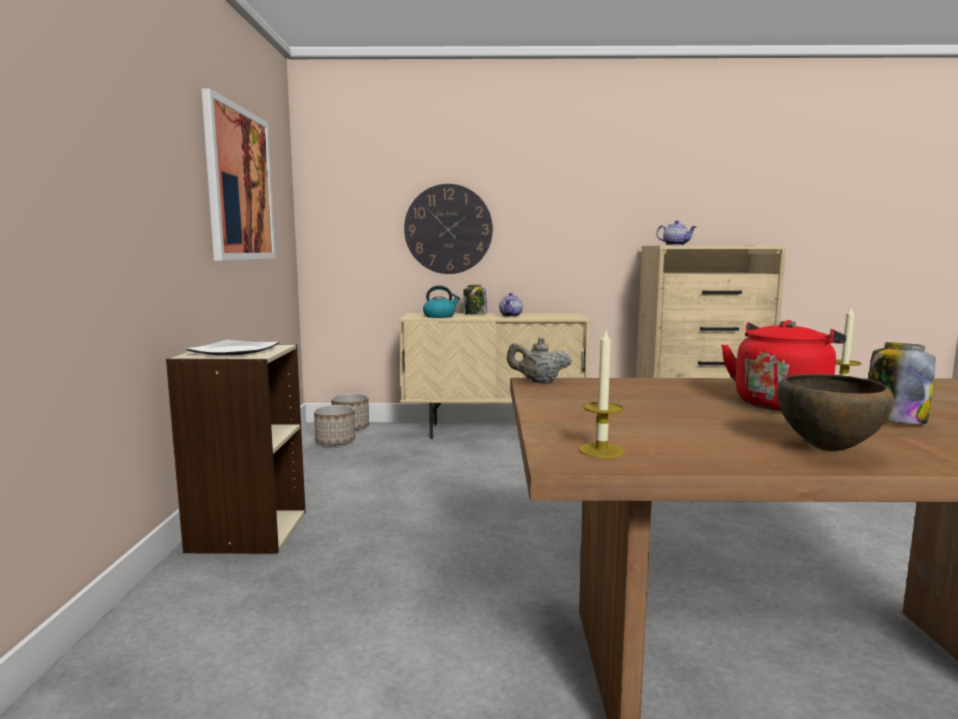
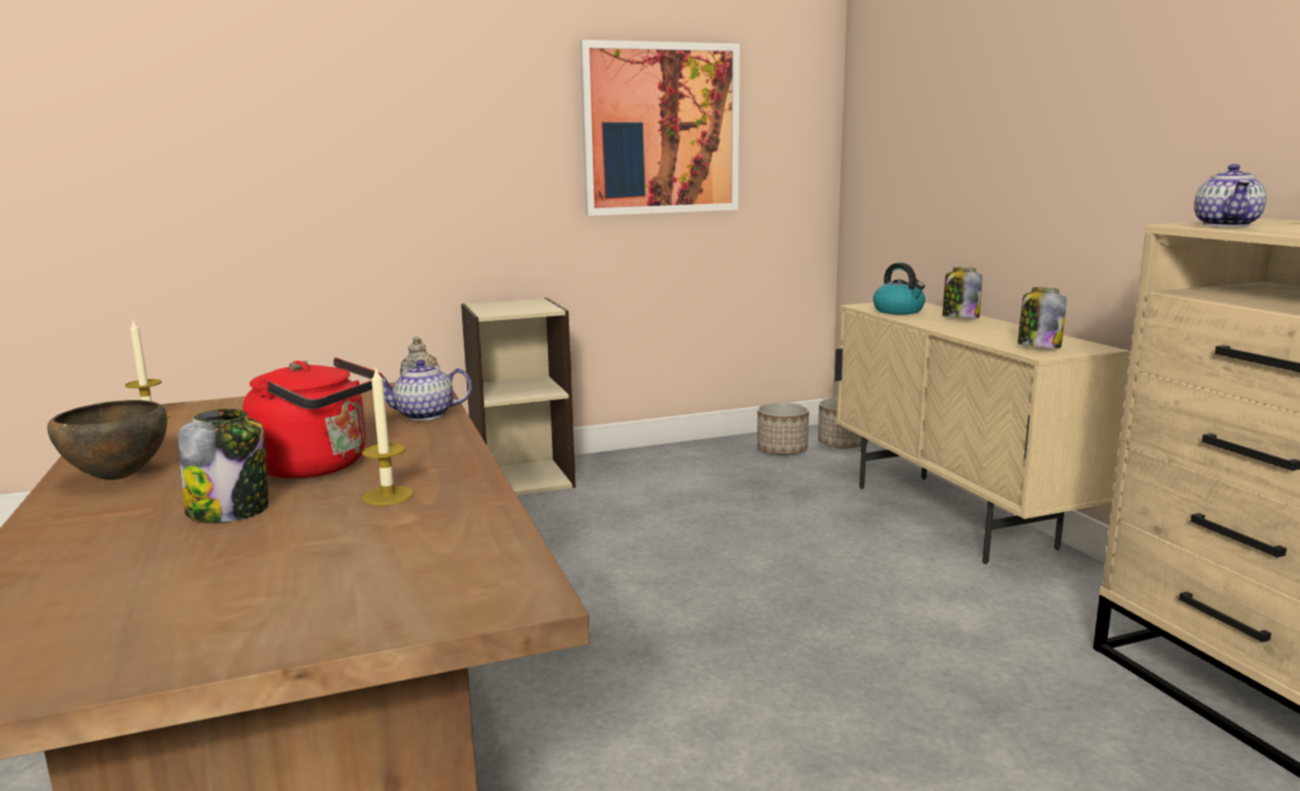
camera: 70 degrees right, 5 degrees up
(234, 351) = (508, 307): plate -> none
(448, 229) = (972, 170): wall clock -> none
(511, 315) = (983, 329): teapot -> teapot (424, 415)
(561, 316) = (1038, 346): none -> jar

